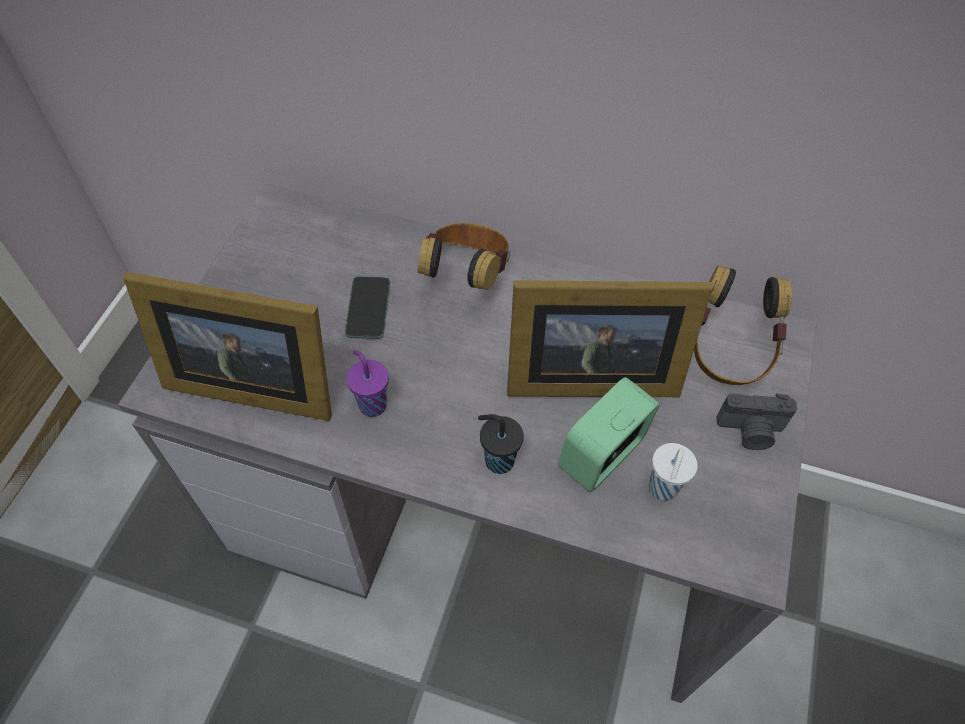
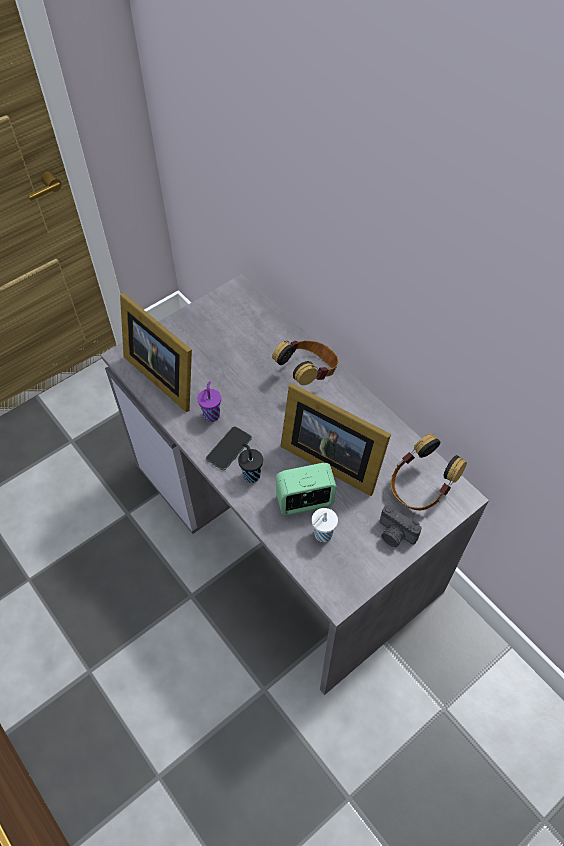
camera: 35 degrees right, 0 degrees up
(368, 308) = (245, 366): phone -> phone (229, 448)

